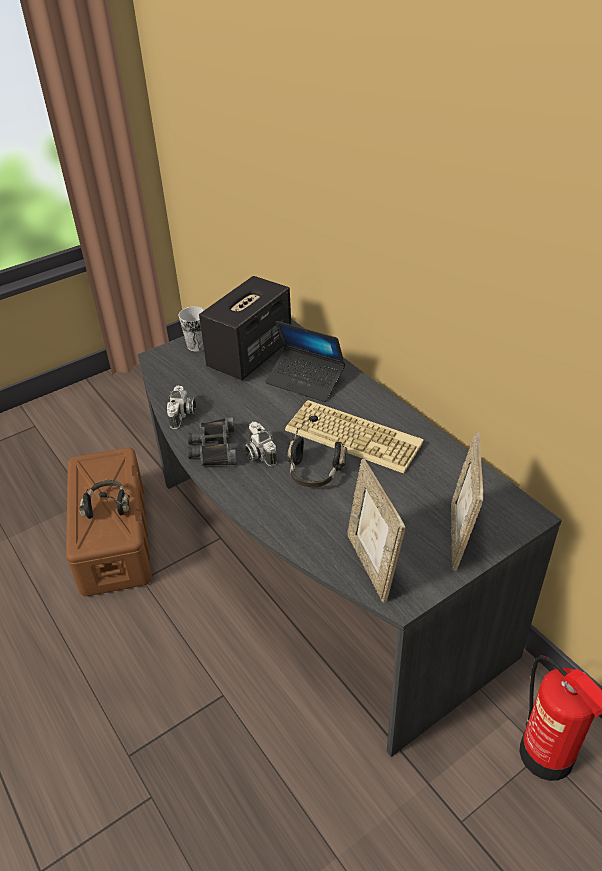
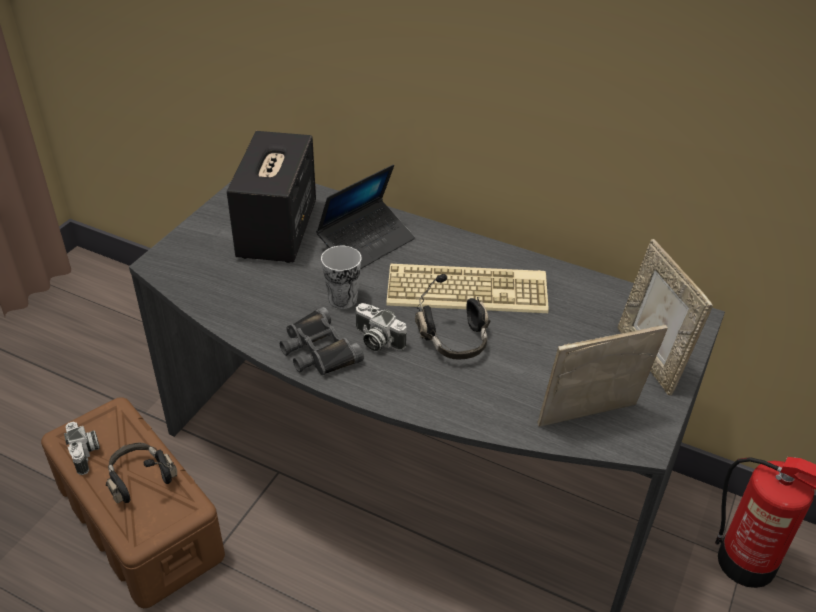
camera: 30 degrees left, 0 degrees up
(183, 415) = (249, 324): camera -> camera (86, 454)
(197, 345) = (201, 236): cup -> cup (342, 299)
(305, 380) = (366, 243): laptop -> laptop turned 45 degrees counterclockwise
(372, 565) = (590, 419): picture frame -> picture frame turned 120 degrees clockwise

